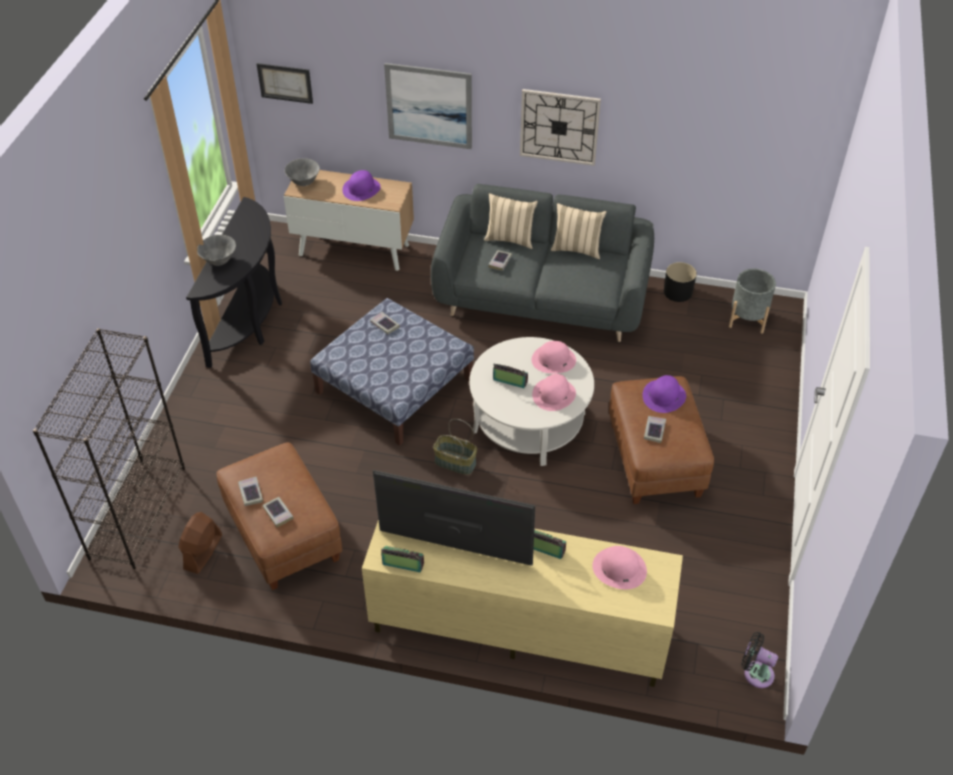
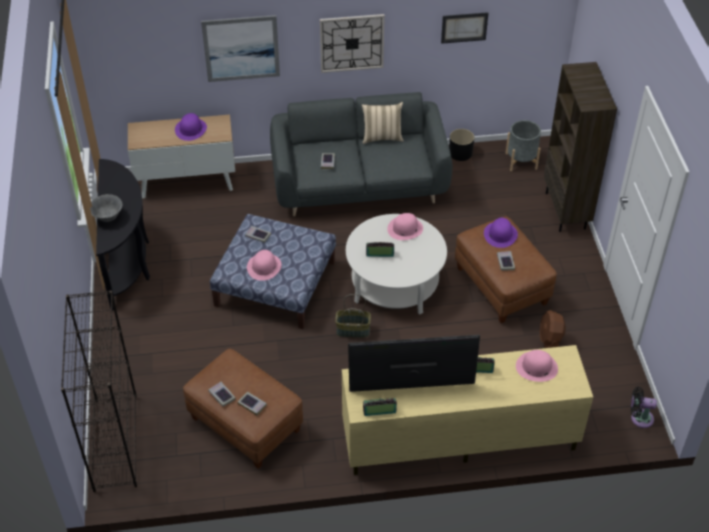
camera: 20 degrees left, 0 degrees up
(202, 552) = (186, 457): brown fan -> brown fan (550, 342)
(285, 83) = (112, 54): picture -> picture (464, 27)
(303, 182) = (139, 135): grey bowl -> none
(510, 239) = (326, 142): beige pillow -> none
(554, 394) = (418, 255): pink hat -> pink hat (264, 266)
(777, 392) = (566, 211): none -> brown bookcase

